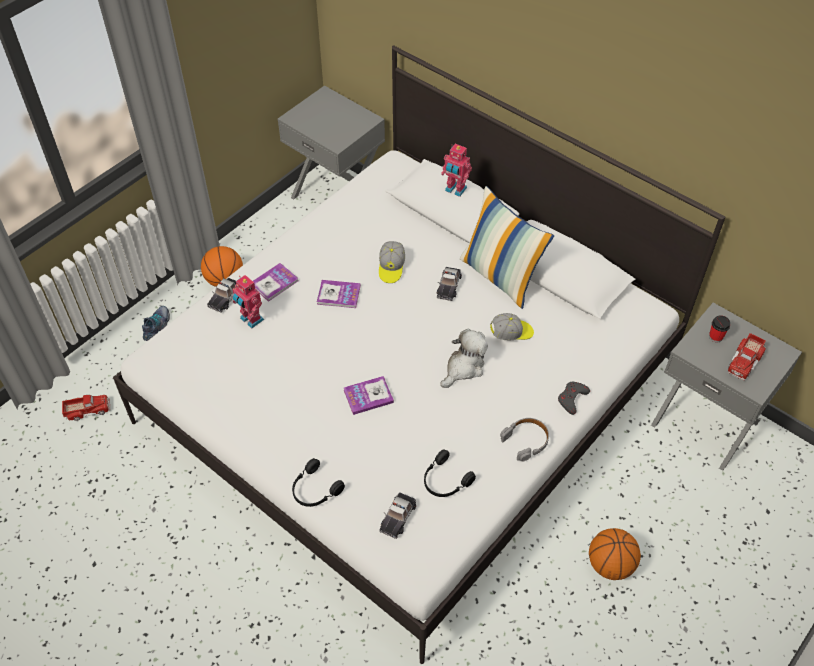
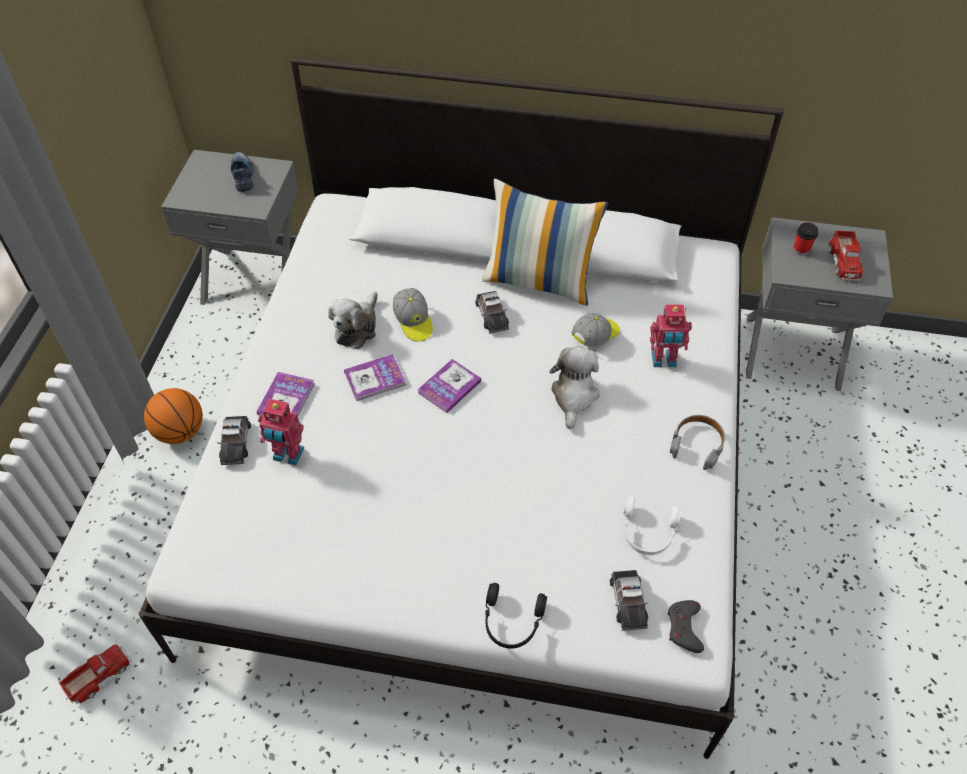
camera: 30 degrees left, 0 degrees up
(157, 326) = (127, 526): shoe -> shoe (243, 175)
(351, 255) = (357, 327): none -> plush toy
(368, 396) = (493, 479): book -> book (449, 387)
(445, 481) = (647, 532): black headphones -> white headphones
(455, 190) = (436, 205): toy robot -> toy robot (664, 360)
(572, 399) = (708, 377): grey game controller -> grey game controller (684, 628)
(610, 565) = (811, 539): basketball -> none

